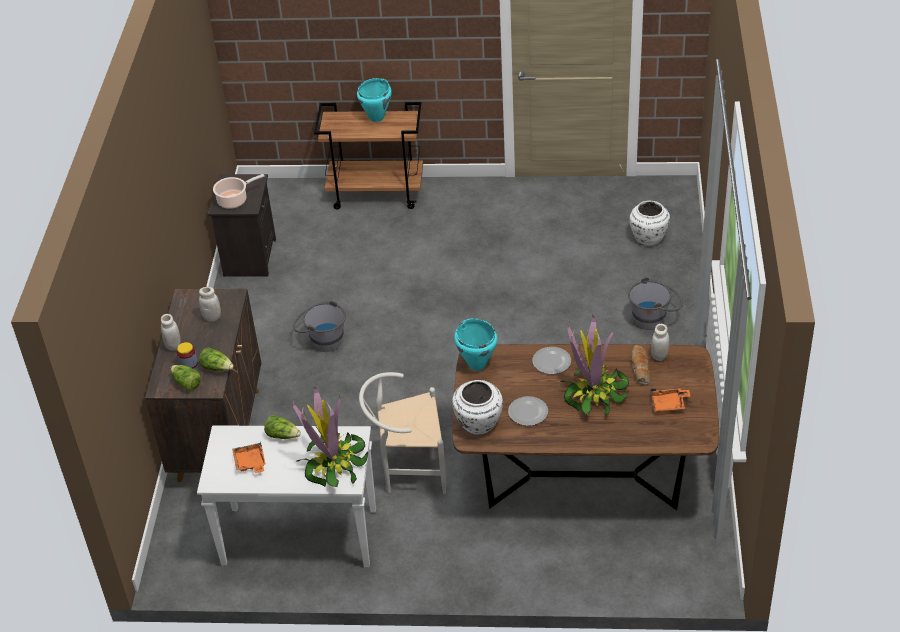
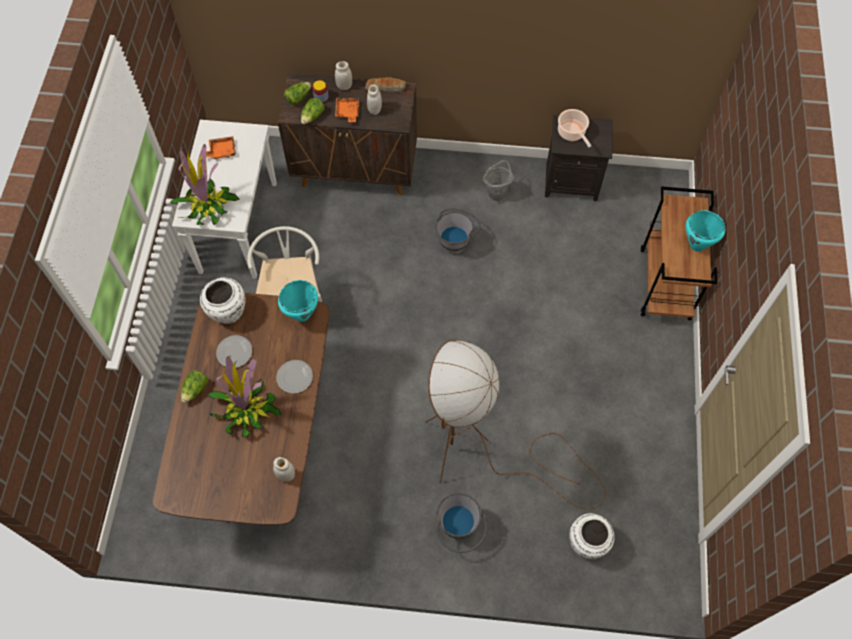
camera: 90 degrees right, 20 degrees up
(260, 312) = (497, 192): none -> grey bucket
(282, 435) = (246, 171): lettuce -> lettuce (195, 389)
(575, 308) = (481, 455): none -> brown floor lamp
(640, 369) = (271, 454): bread -> bread (385, 87)
(669, 404) = (220, 474): orange tray -> orange tray (347, 112)

